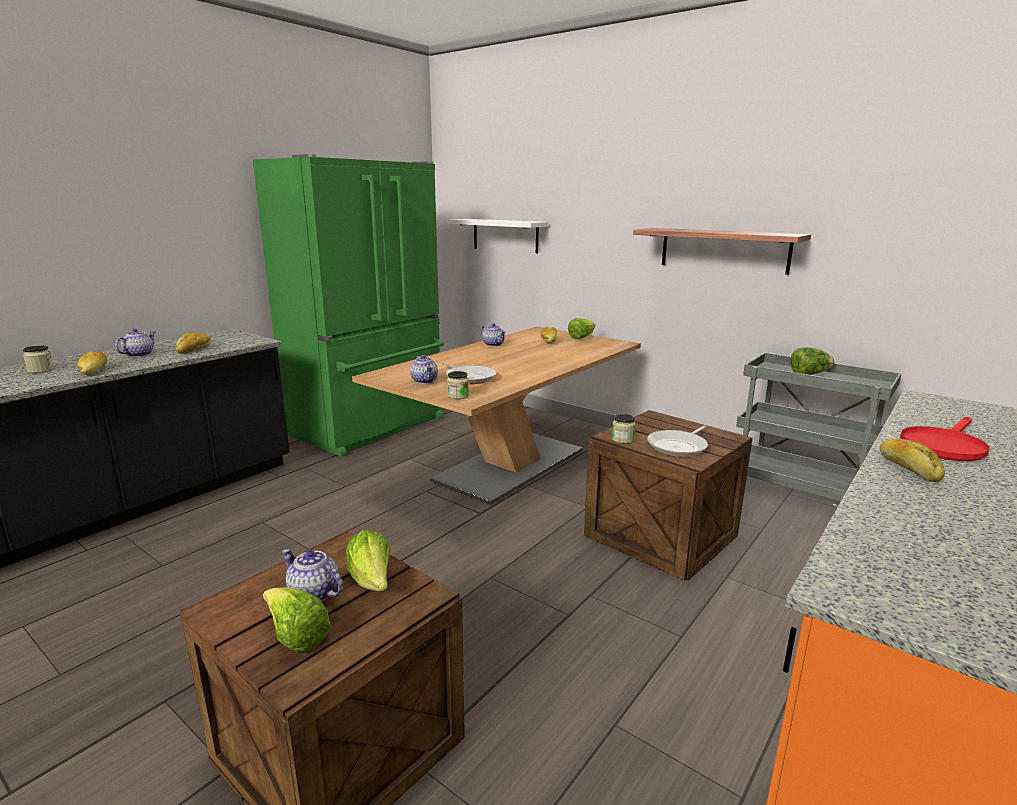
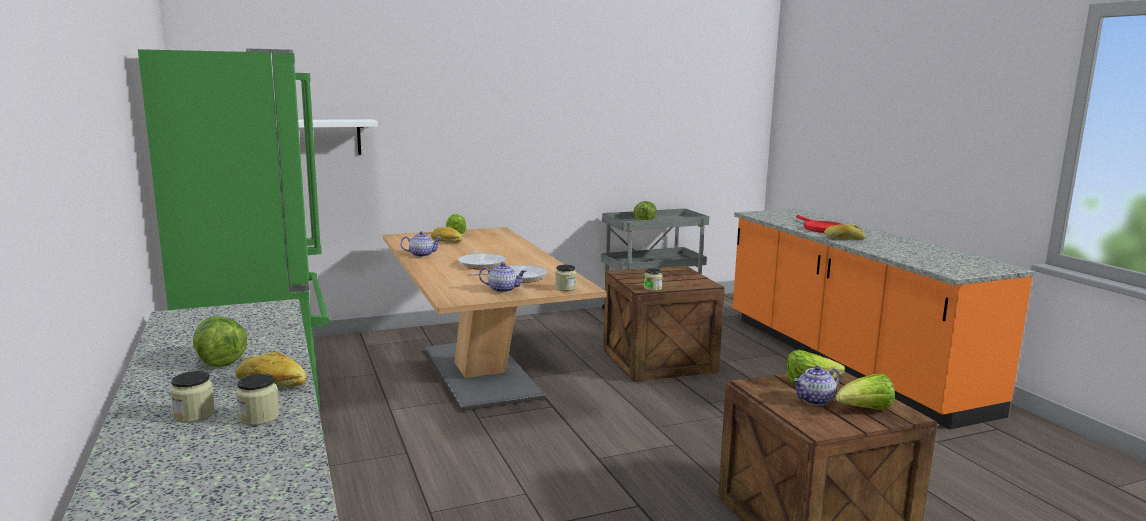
camera: 60 degrees left, 5 degrees down
(33, 380) = (259, 417): none -> jar
(139, 355) = (219, 360): teapot -> lettuce
(195, 349) = (256, 333): bread -> none
(679, 447) = (682, 281): frying pan -> frying pan (481, 264)
(724, 250) = (558, 135): shelf -> none

